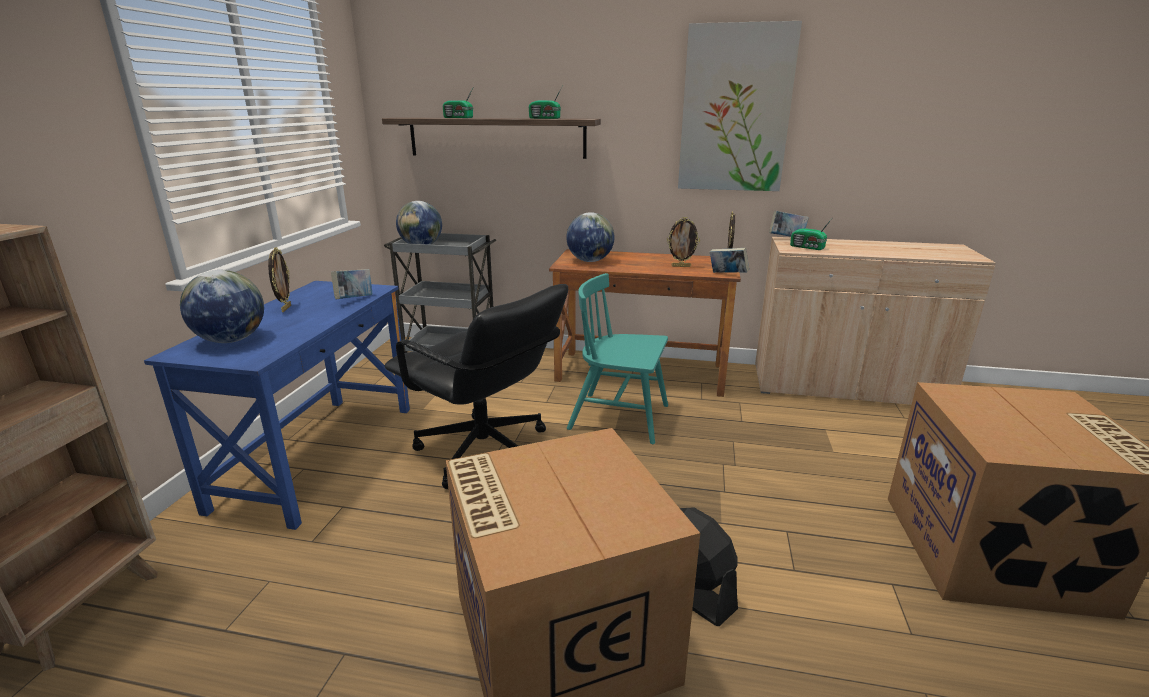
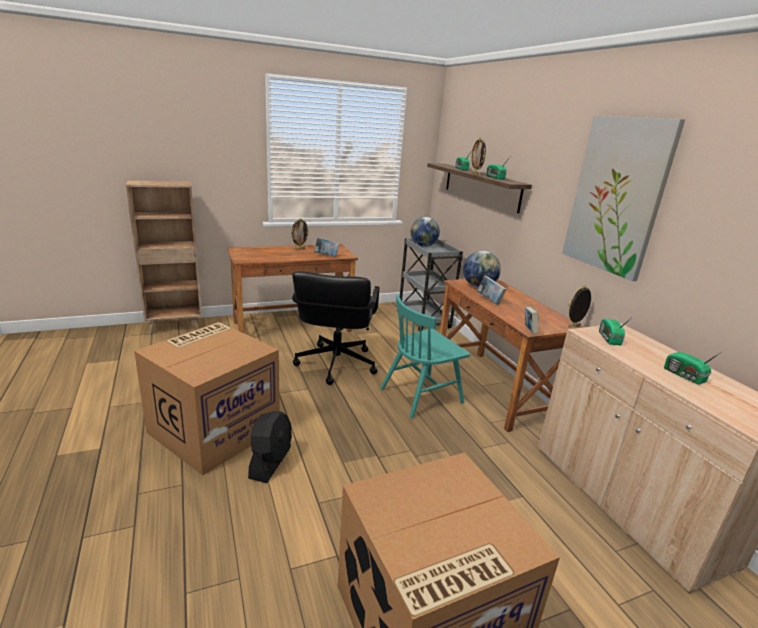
camera: 55 degrees right, 0 degrees up
(231, 340) = (256, 252): globe -> none
(319, 455) = (292, 326): blue desk -> brown desk
(620, 417) = (421, 395): turquoise chair -> turquoise chair turned 105 degrees counterclockwise
(681, 266) = (520, 313): picture frame -> picture frame (475, 174)
(786, 238) = (625, 328): book -> book (489, 300)
(888, 249) = (684, 376): none -> radio

